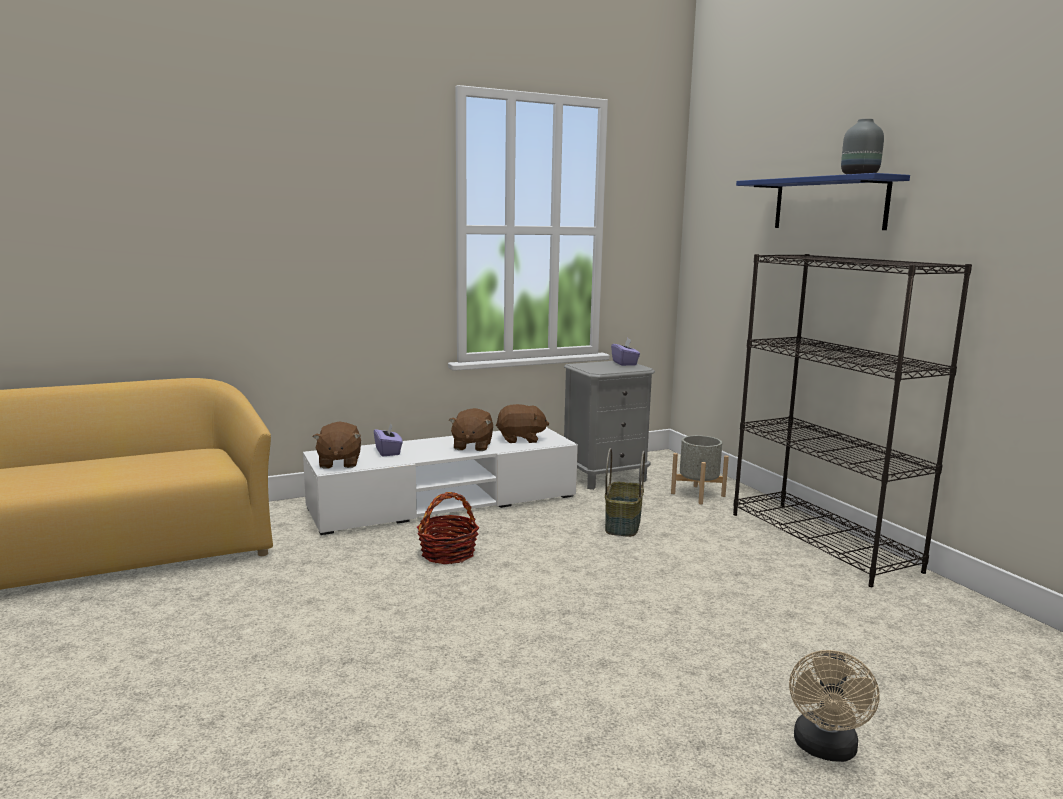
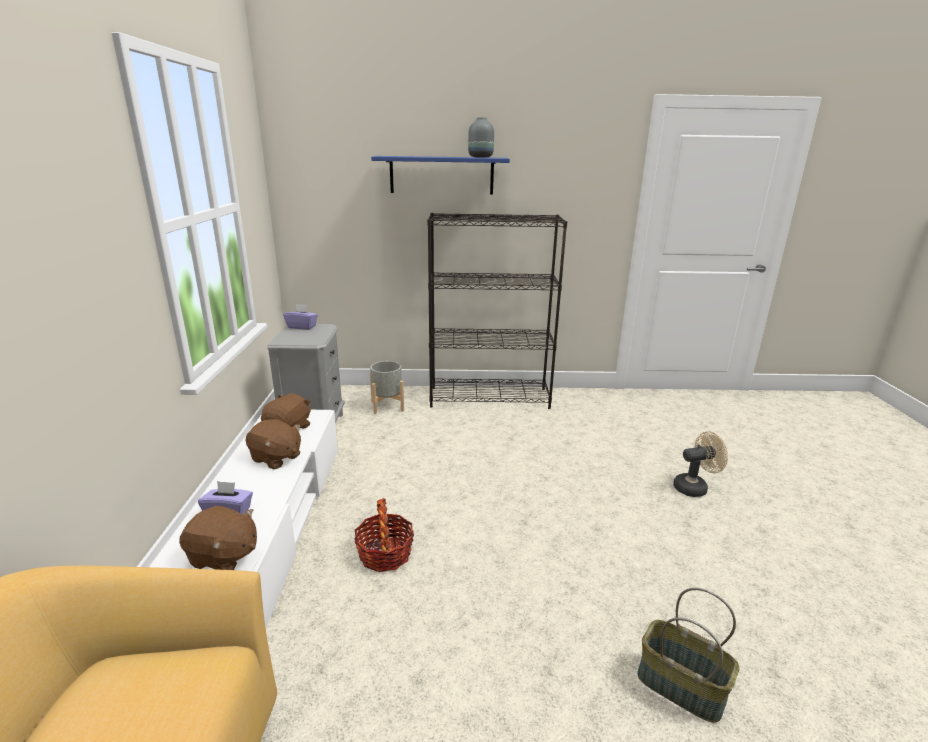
camera: 65 degrees left, 10 degrees up
(622, 524) = (407, 451): basket -> basket (679, 687)
(825, 750) = (694, 487): beige fan -> beige fan turned 60 degrees counterclockwise

